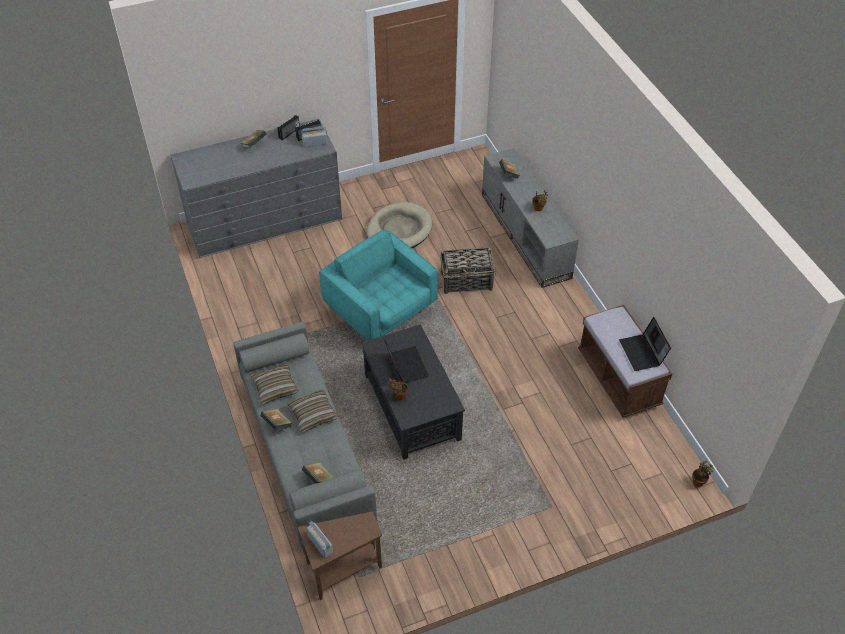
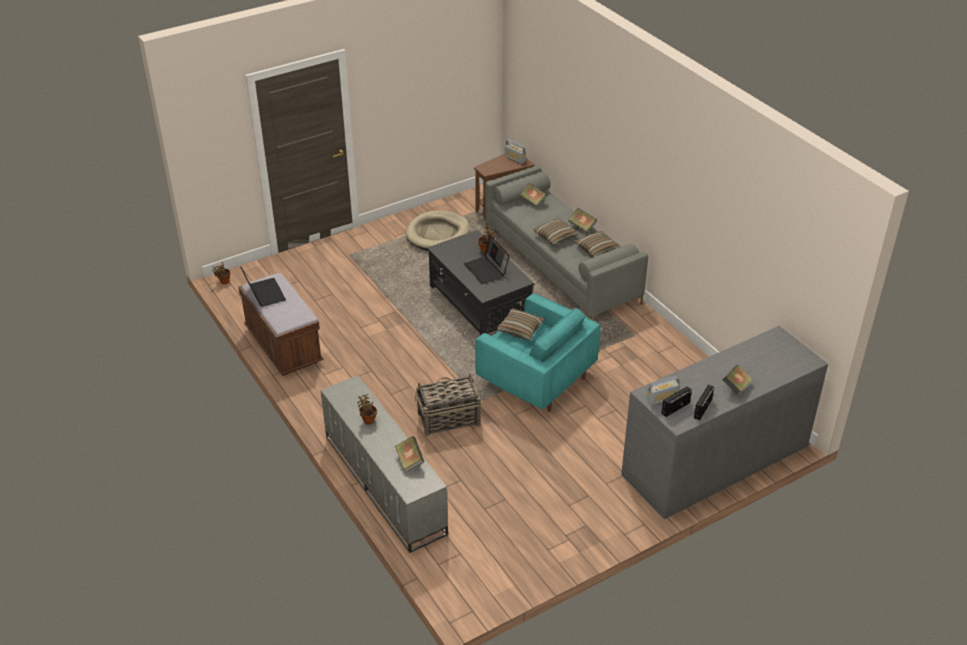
camera: 170 degrees right, 10 degrees down
(390, 300) = (520, 329): none -> pillow
(399, 230) = (544, 470): beige dog bed -> beige dog bed (438, 234)

